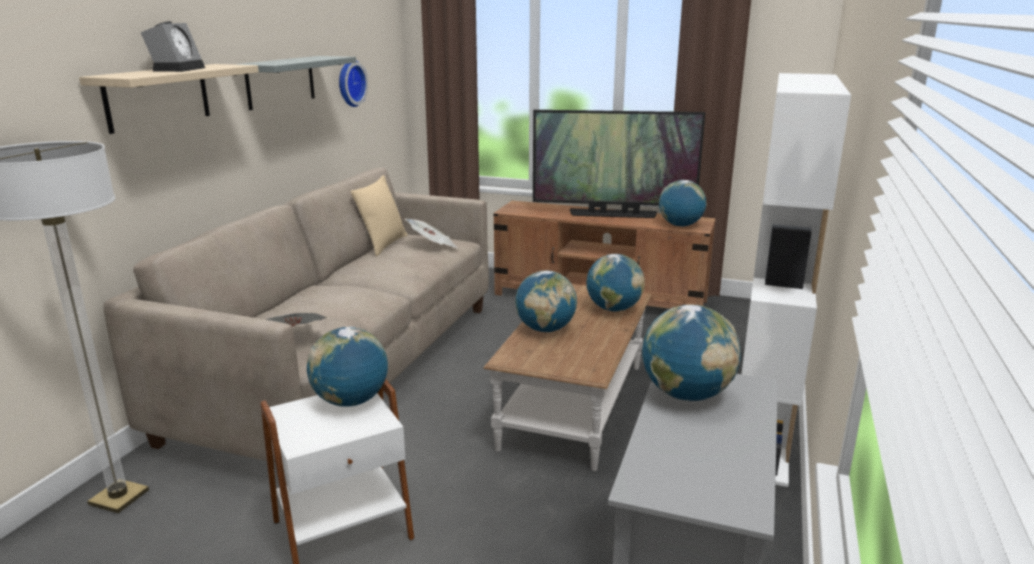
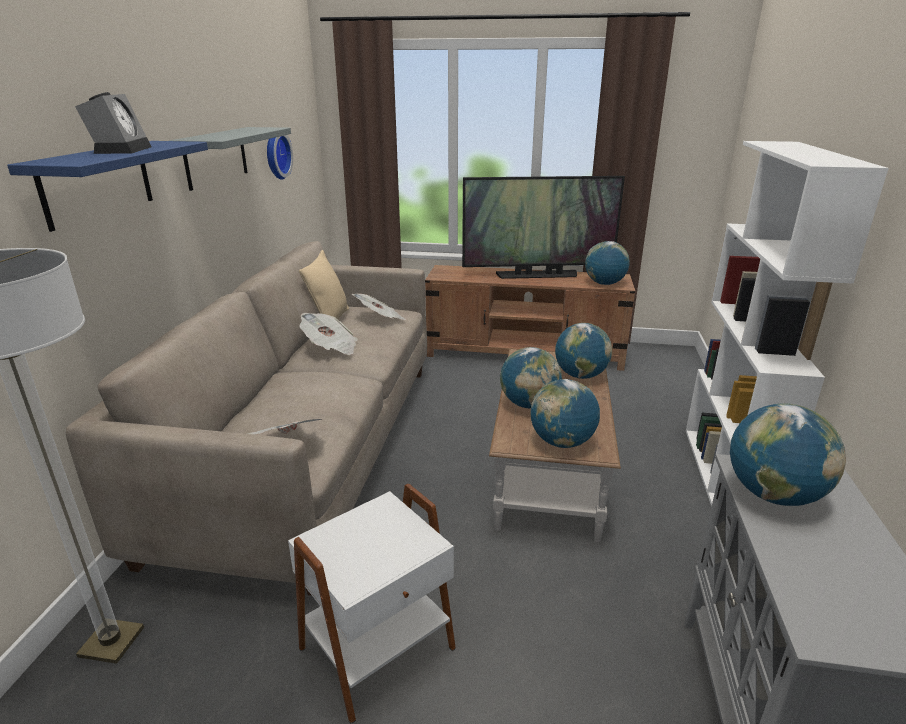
camera: 10 degrees left, 5 degrees up
(158, 97) = (98, 183): beige shelf -> blue shelf
(351, 401) = (382, 519): globe -> globe (562, 442)
(372, 266) = (331, 347): none -> newspaper

